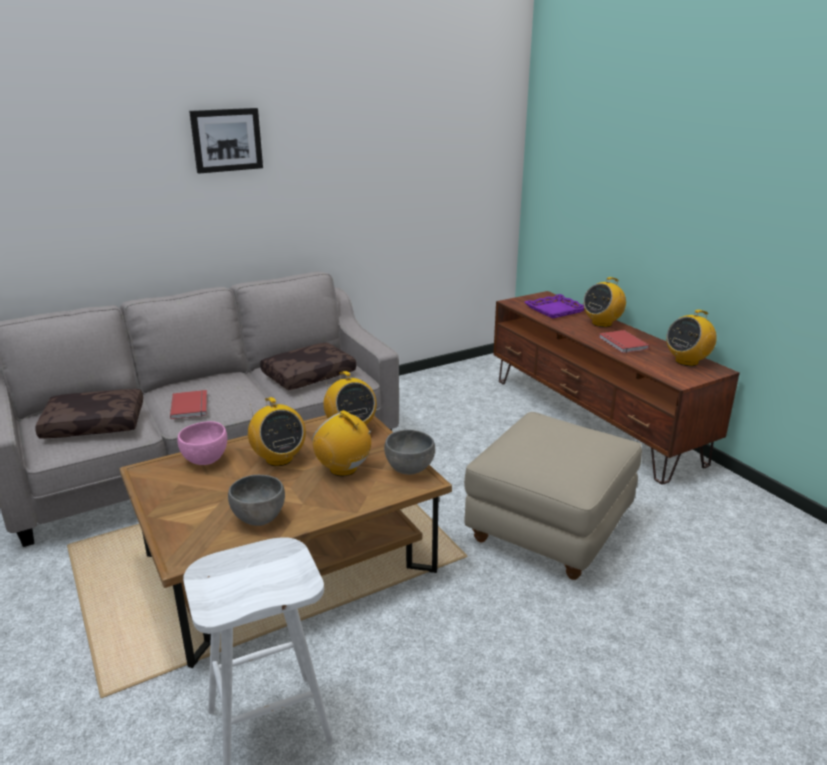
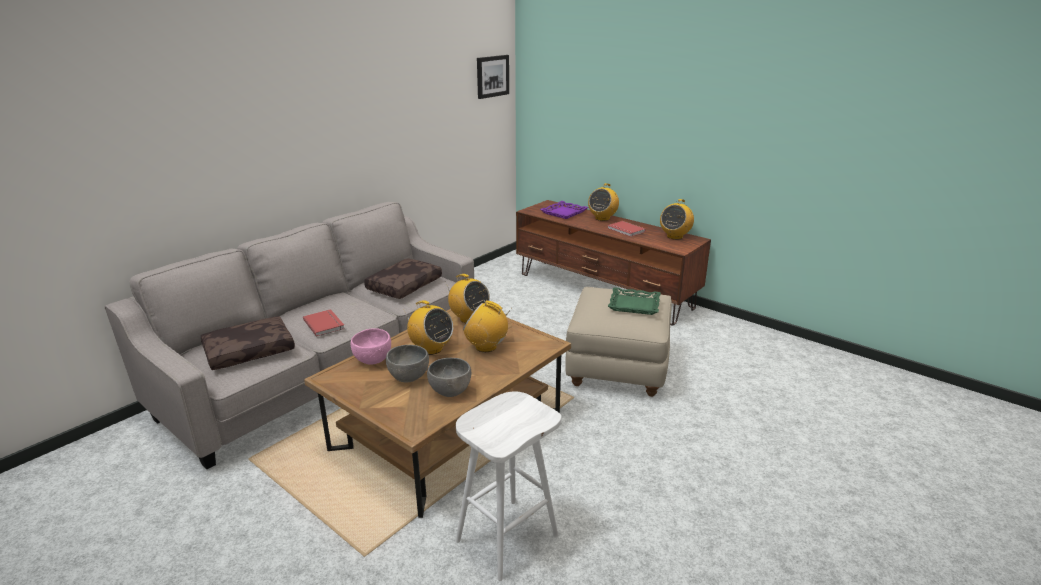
camera: 20 degrees left, 0 degrees up
(226, 140) = (308, 97): picture -> picture (492, 76)
(409, 469) = (534, 338): grey bowl -> grey bowl (408, 378)
(571, 448) = (634, 305): none -> green tray

